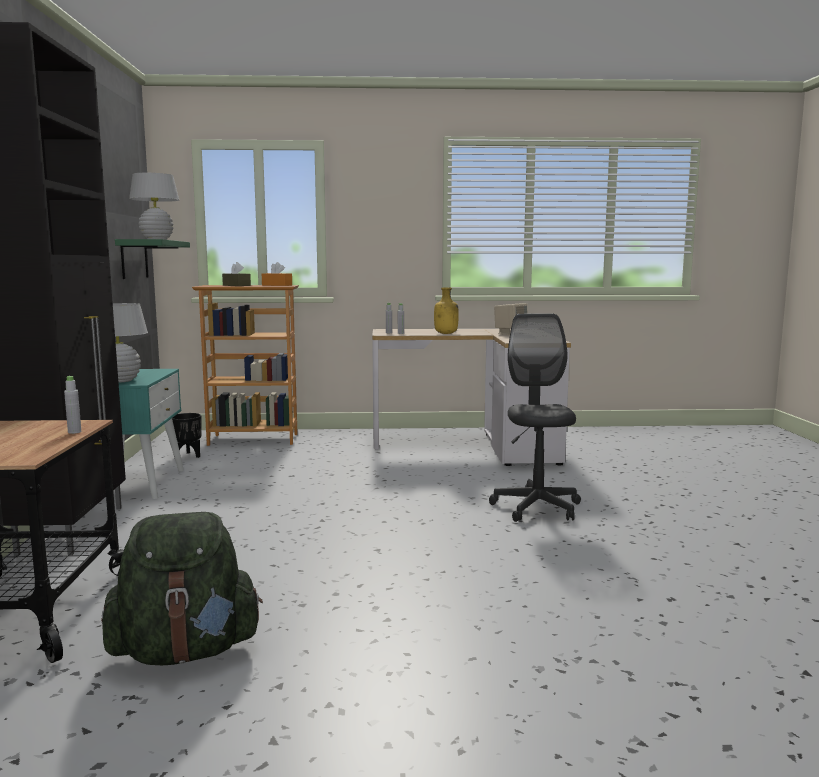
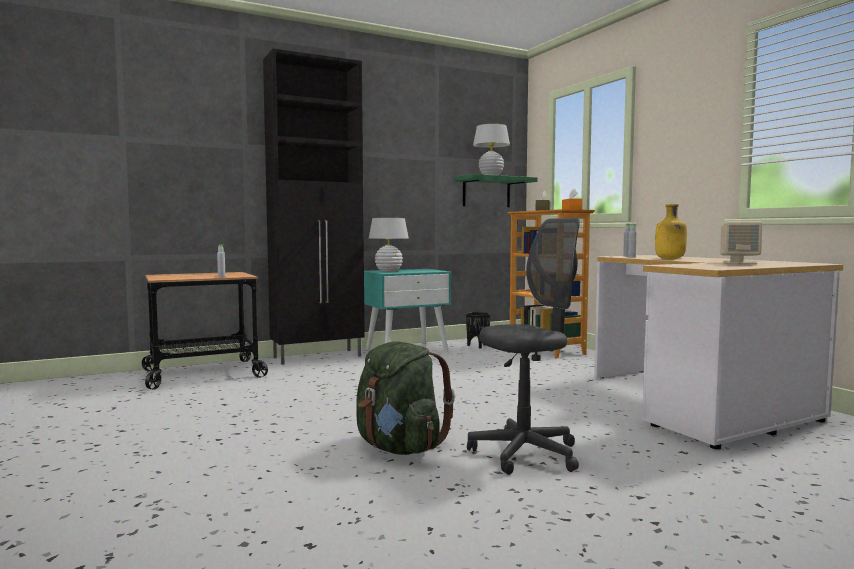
camera: 65 degrees right, 5 degrees down
(186, 651) = (164, 406): green backpack -> green backpack (399, 448)

